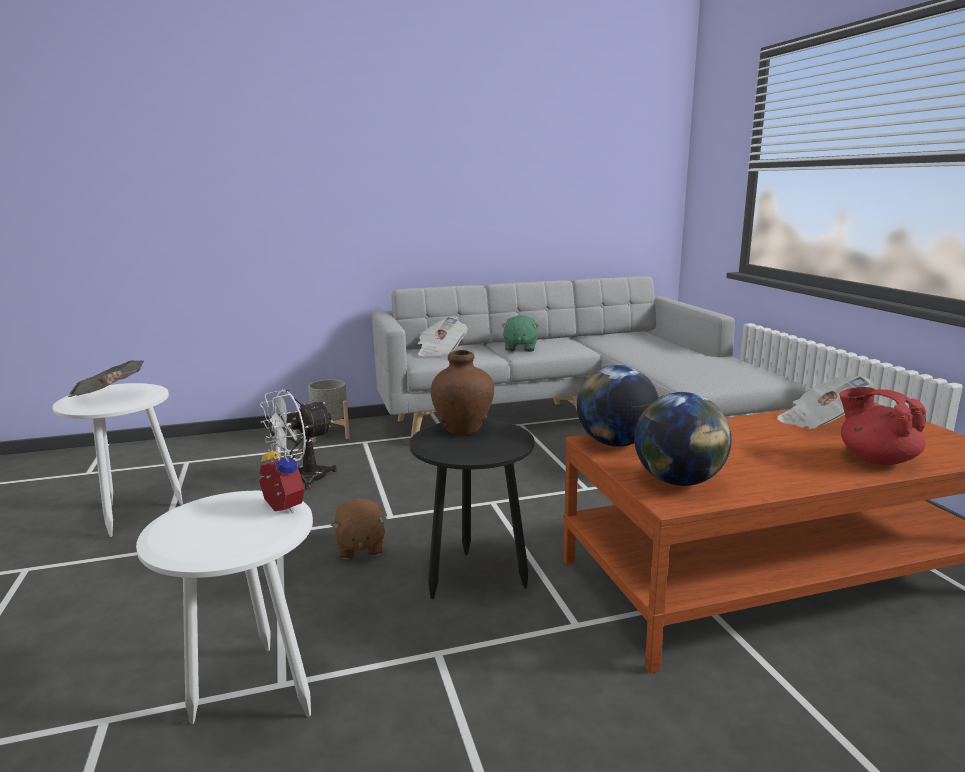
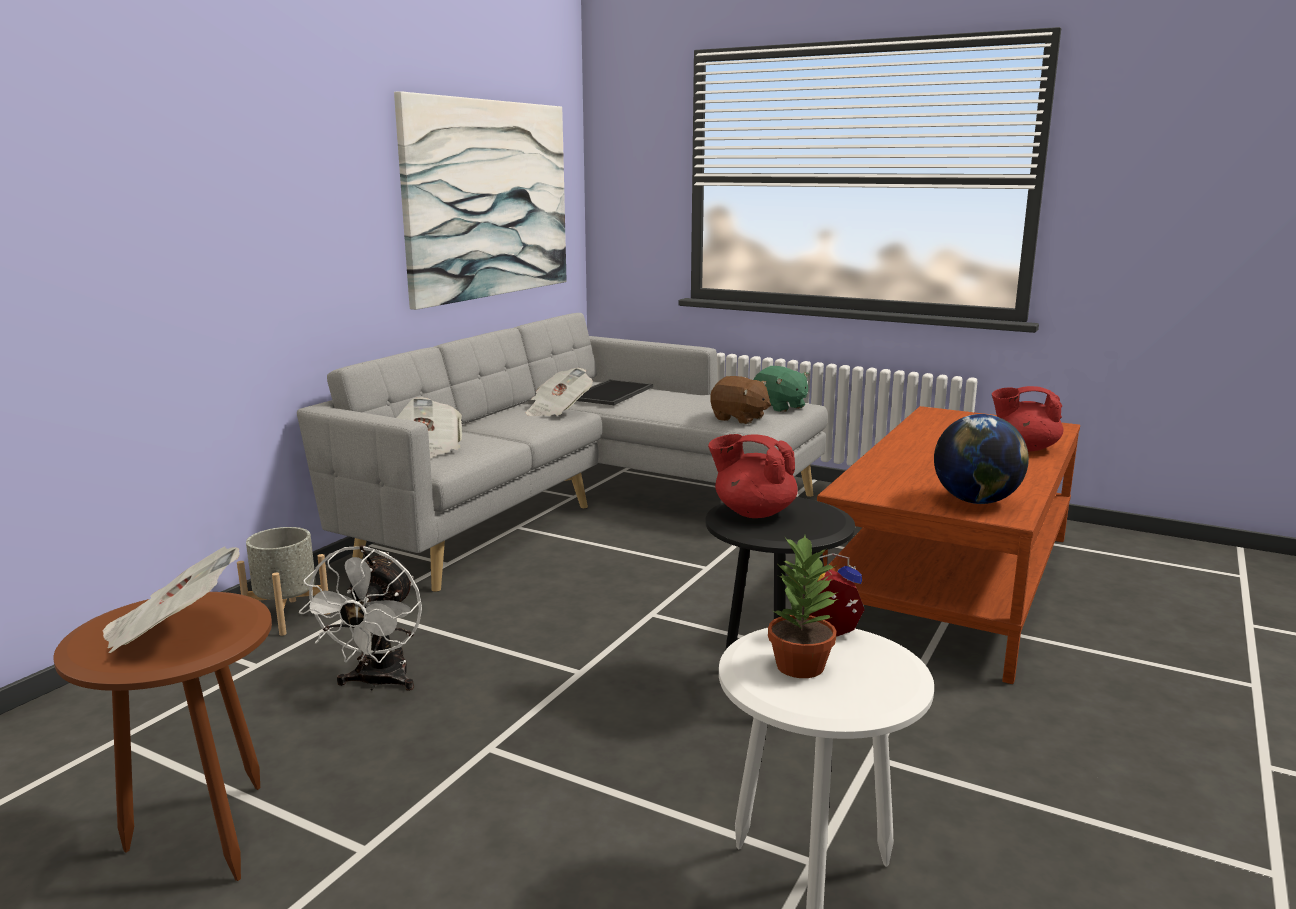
camera: 45 degrees left, 0 degrees up
(132, 514) = (200, 839): white side table -> brown side table
(219, 515) = (799, 665): none -> potted plant
(360, 547) = (616, 715): brown plush toy -> brown plush toy (739, 418)
(463, 429) = (753, 512): brown vase -> red teapot
(520, 348) = (510, 425): green plush toy -> green plush toy (779, 407)
(567, 183) = (488, 199): none -> picture
(615, 443) = (866, 488): globe -> none
(636, 342) = (612, 393): none -> tray
(821, 422) = (937, 430): newspaper -> newspaper (558, 410)

